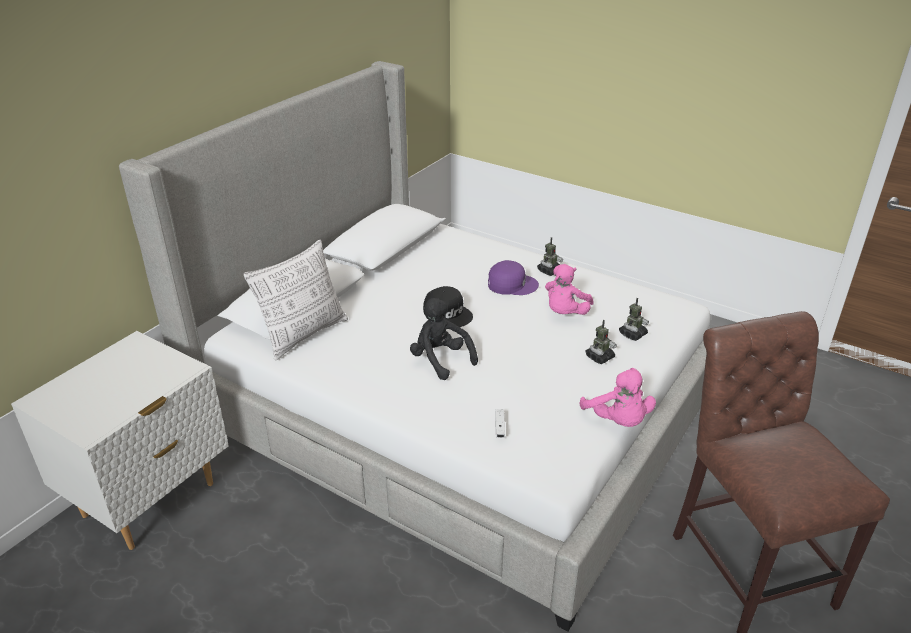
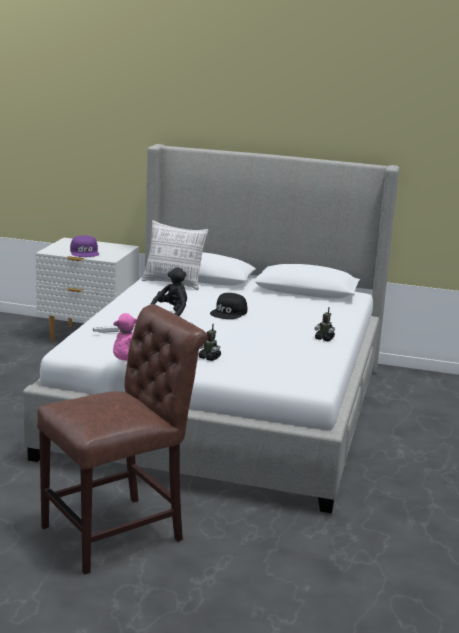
camera: 70 degrees right, 15 degrees down
(512, 284) = (290, 328): purple cap -> purple cap (85, 252)
(565, 313) = (263, 346): pink plush toy -> none
(632, 334) = (250, 367): toy robot -> none

